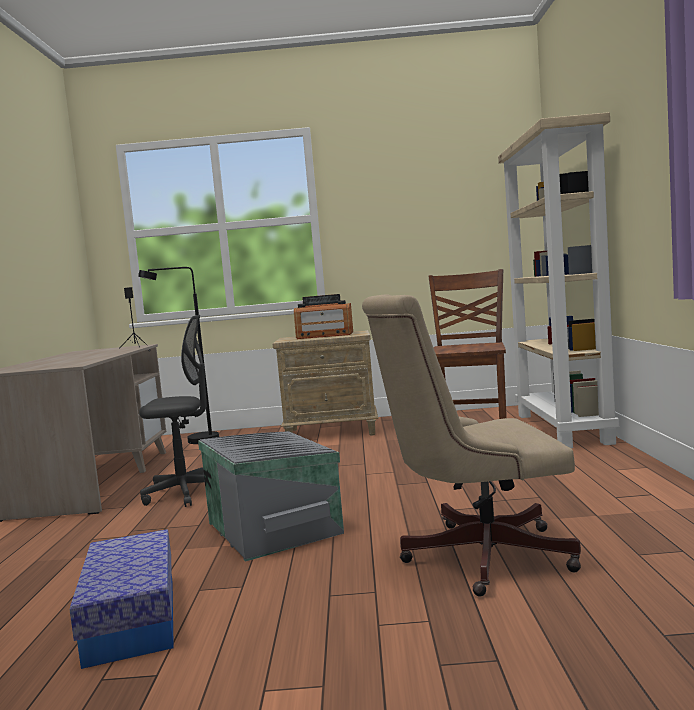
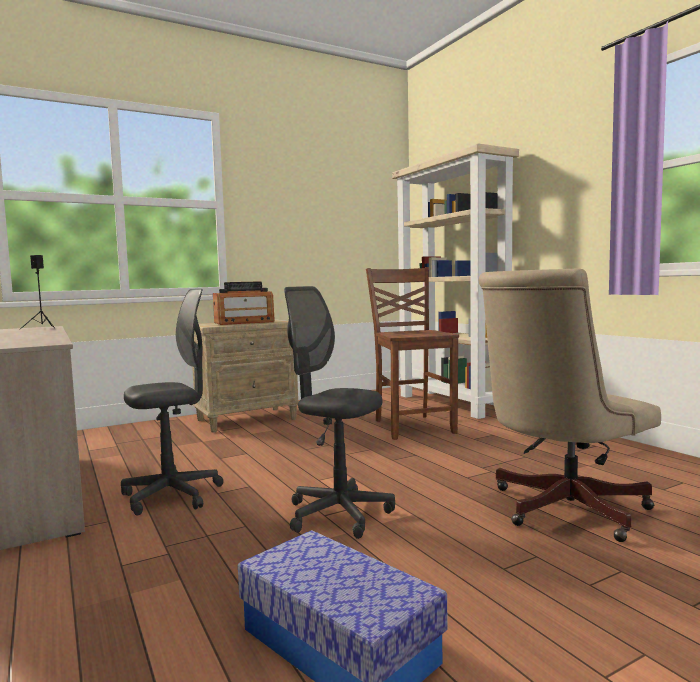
camera: 30 degrees left, 0 degrees up
(194, 441) = (90, 440): black floor lamp -> none
(275, 527) = (338, 514): grey storage box -> grey office chair

